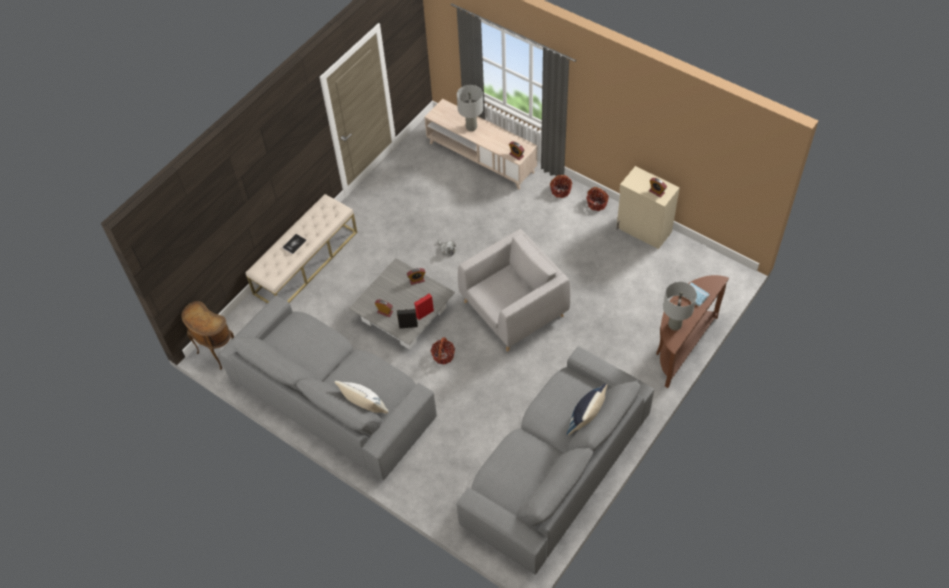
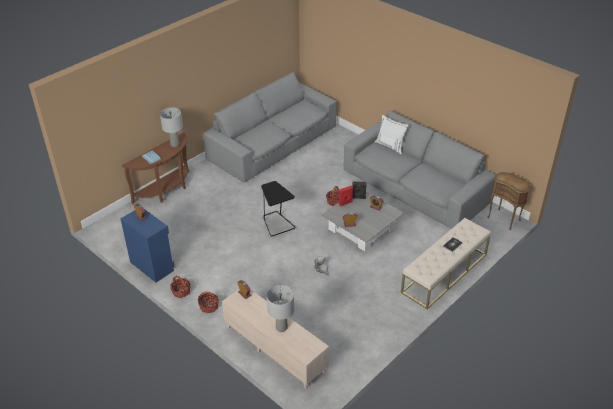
camera: 175 degrees left, 15 degrees down
(513, 308) = (277, 223): grey armchair -> black side table
(586, 420) = (250, 129): blue pillow -> none
(643, 230) = (152, 265): beige cabinet -> blue cabinet

